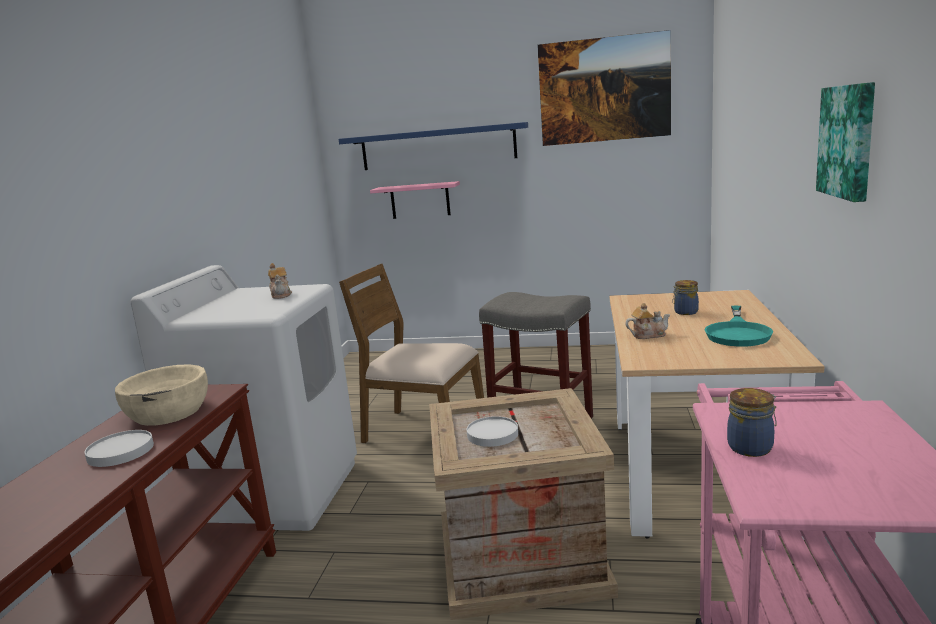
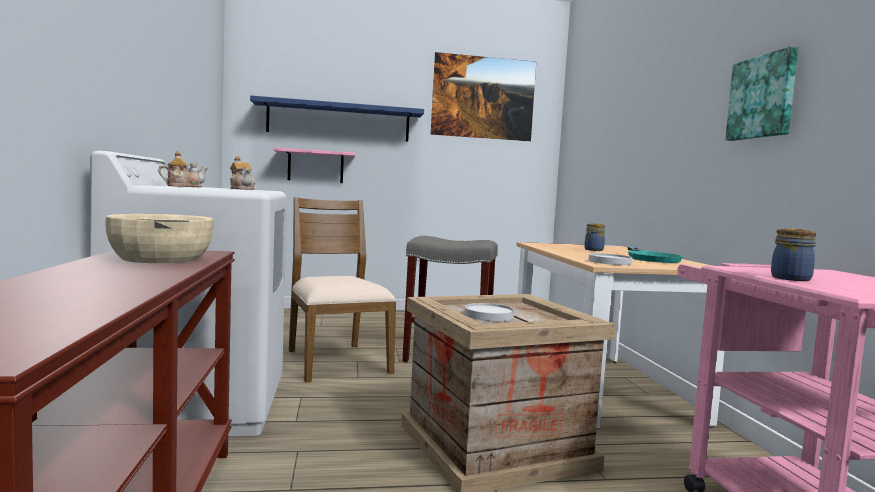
camera: 20 degrees left, 10 degrees down
(120, 451) = (134, 273): white plate -> white plate (609, 262)
(423, 430) = (335, 361): brown chair -> brown chair turned 60 degrees clockwise
(648, 335) = (583, 255): teapot -> teapot (183, 186)

